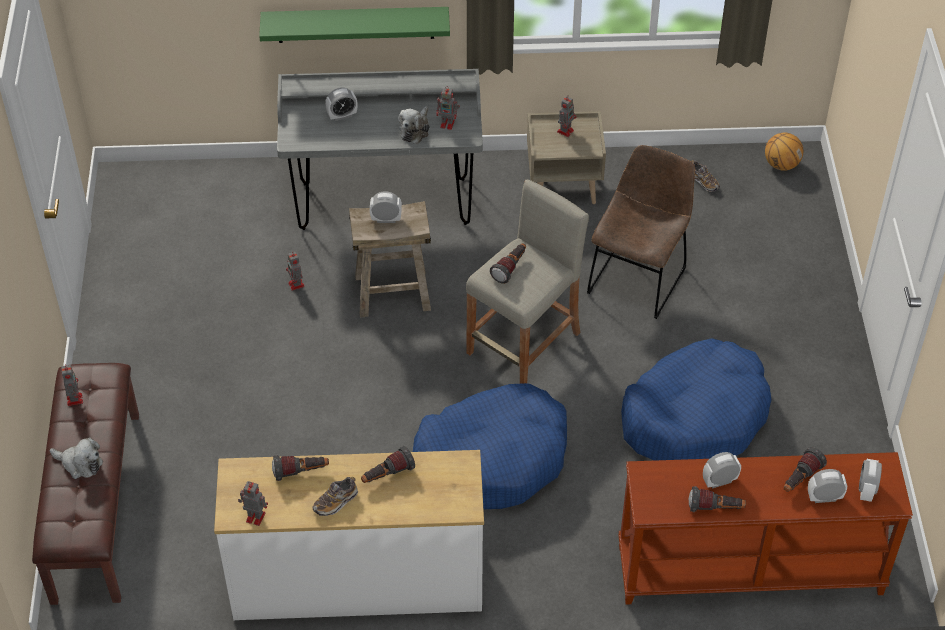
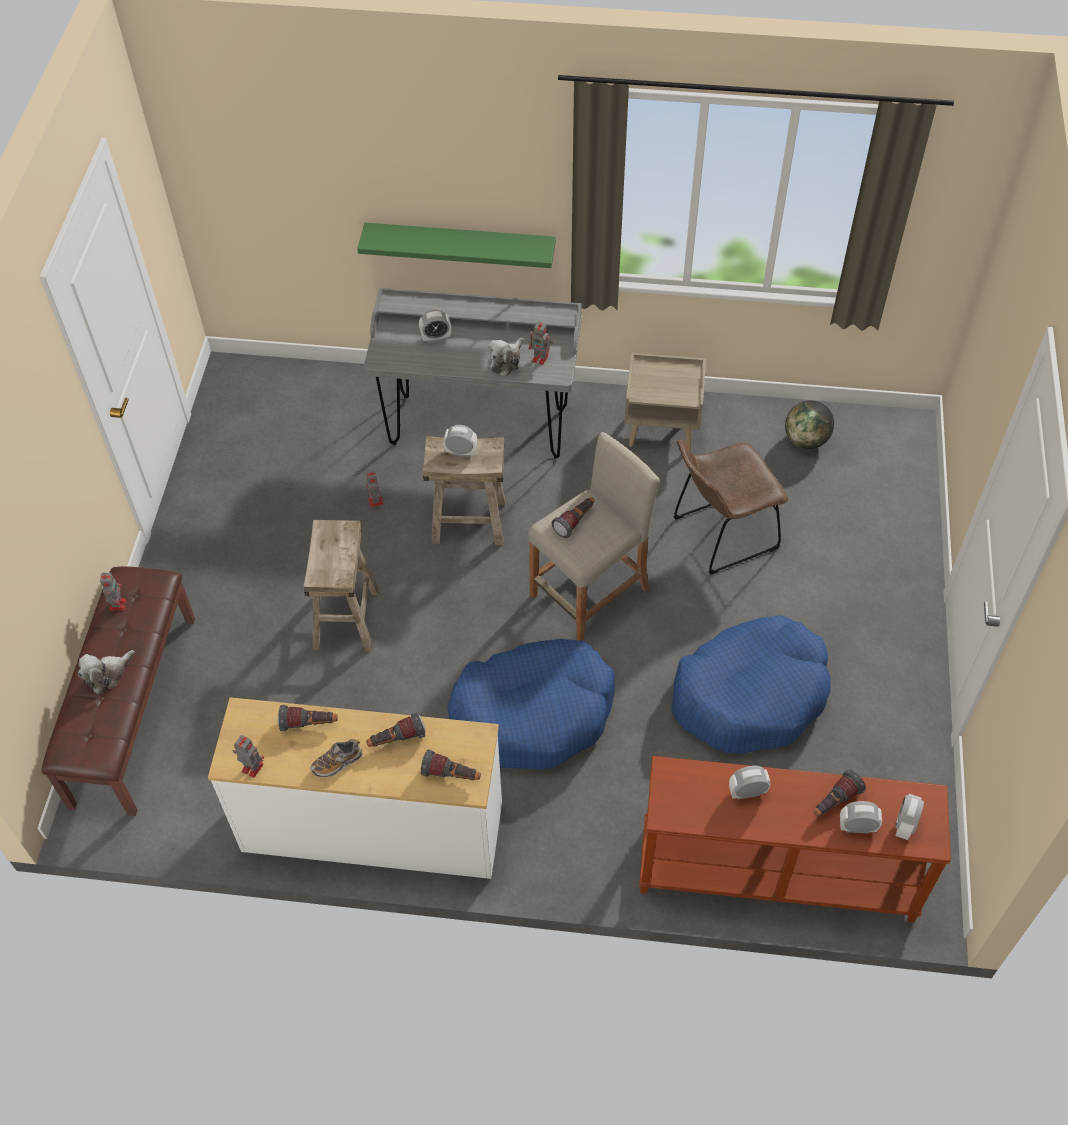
camera: 10 degrees right, 5 degrees up
(80, 464) = (107, 674): plush toy -> plush toy turned 105 degrees clockwise
(289, 395) = (345, 617): none -> beige stool
(566, 130) = (666, 375): toy robot -> none
(639, 277) = (720, 535): brown chair -> brown chair turned 150 degrees counterclockwise
(703, 181) = (805, 440): shoe -> globe
(715, 508) = (737, 823): flashlight -> flashlight (451, 775)
(781, 164) = (889, 431): basketball -> none

